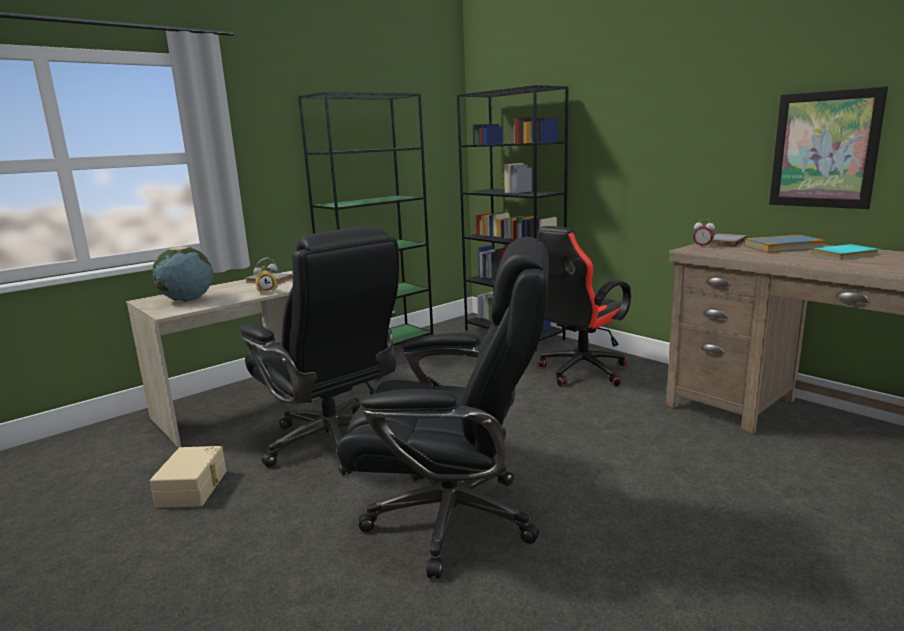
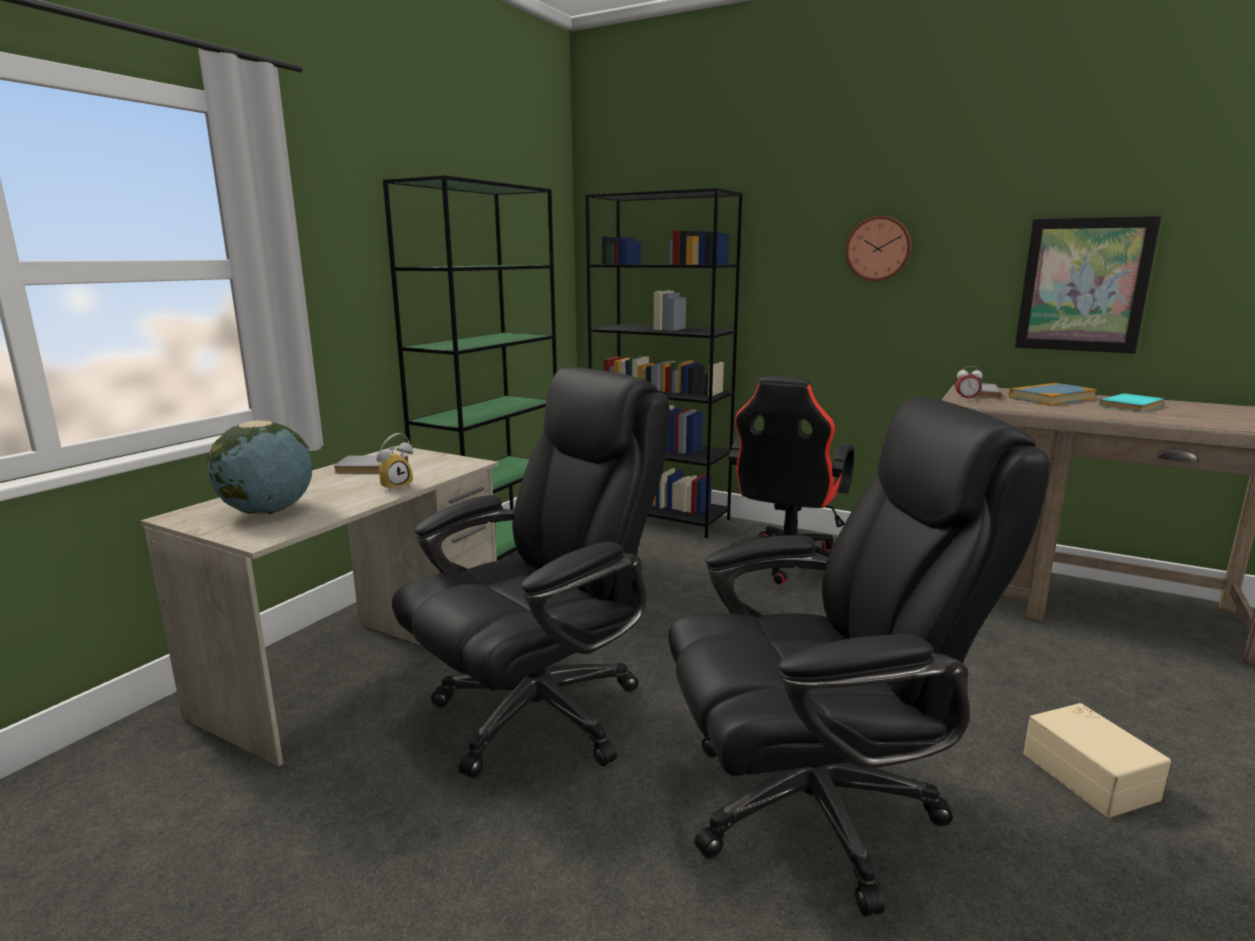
camera: 20 degrees left, 0 degrees up
(194, 488) = (365, 839): beige storage box -> beige storage box (1091, 775)
(332, 442) = (538, 713): black office chair -> black office chair turned 75 degrees counterclockwise
(665, 125) = (878, 248): none -> wall clock

